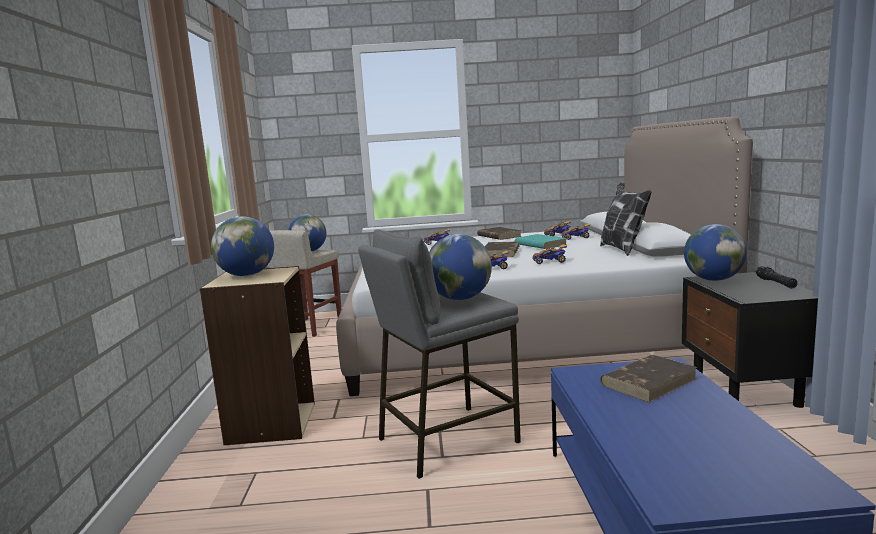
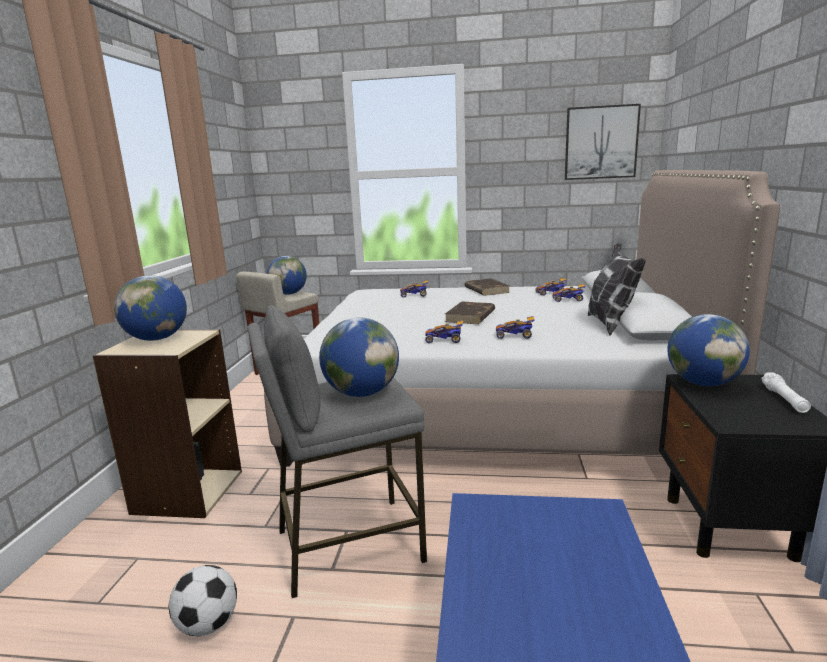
camera: 10 degrees right, 5 degrees up
(355, 504) = (208, 624): none -> football
(540, 244) = (520, 307): turquoise book -> none
(583, 106) = (601, 143): none -> picture
(649, 381) = (559, 539): brown book -> none
(776, 283) = (784, 399): black flashlight -> white flashlight

